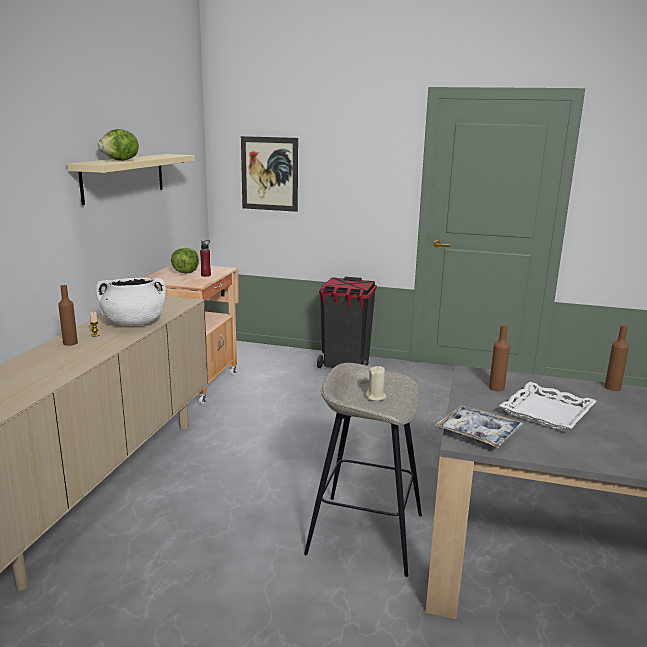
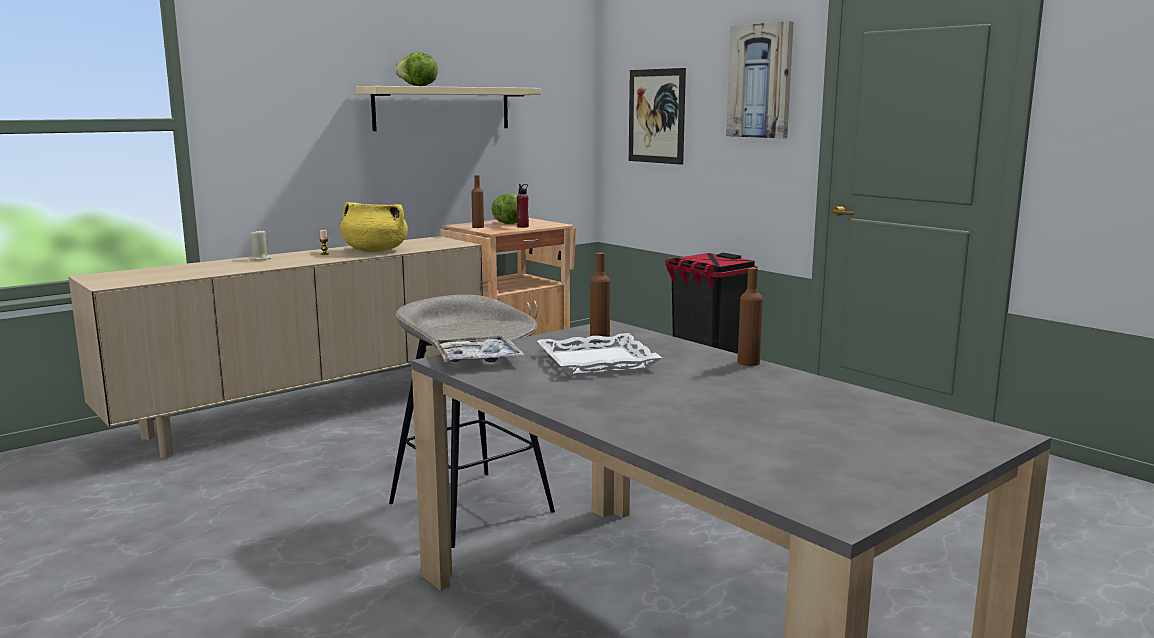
camera: 35 degrees right, 5 degrees down
(70, 343) = (294, 256): brown bottle -> brown bottle (478, 227)
(134, 323) = (374, 251): white cooking pot -> yellow cooking pot
(368, 151) = (760, 81): none -> picture
(376, 397) = (470, 329): beige candle -> beige candle (260, 259)

